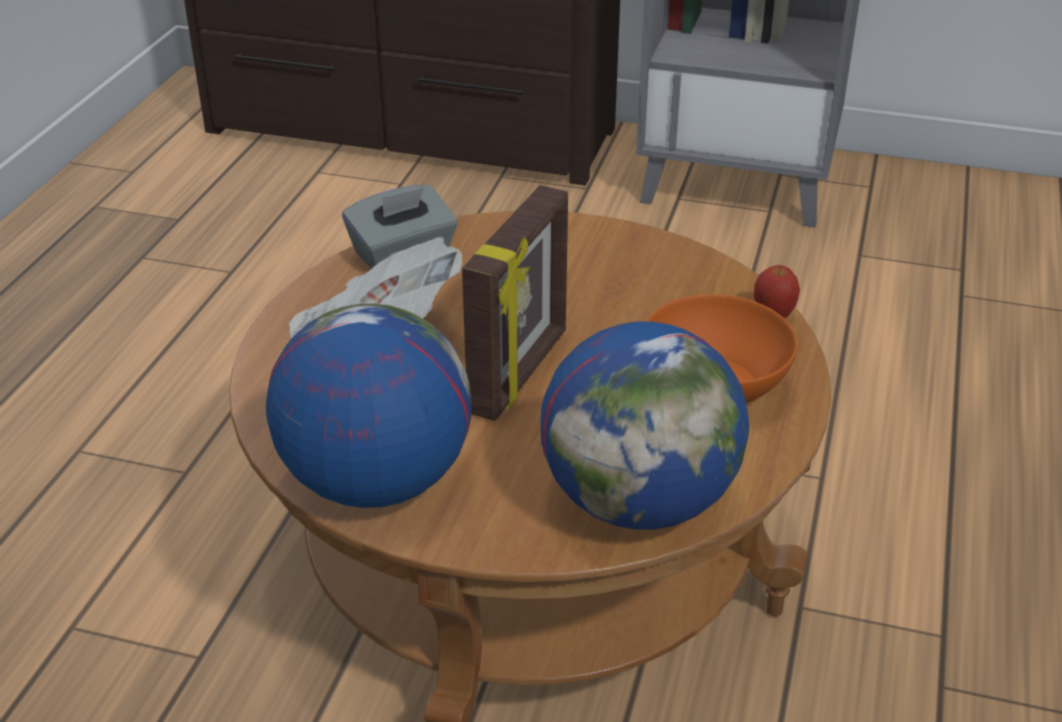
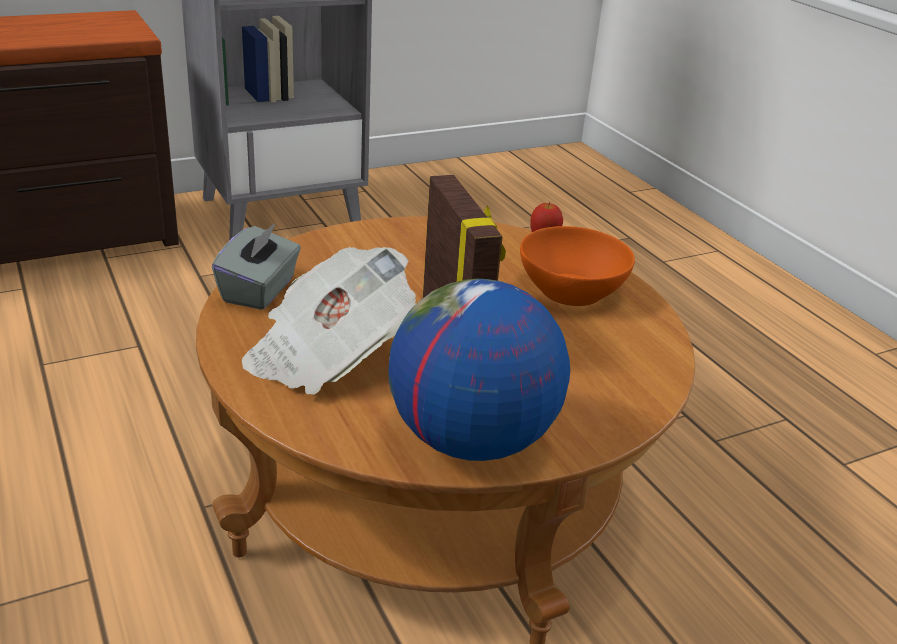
camera: 45 degrees left, 5 degrees down
(640, 502) = (634, 371): globe -> none

